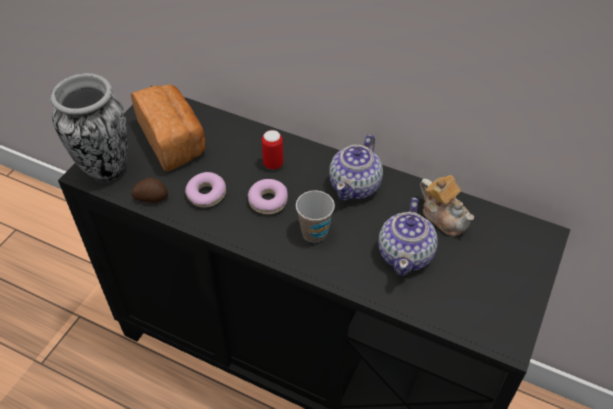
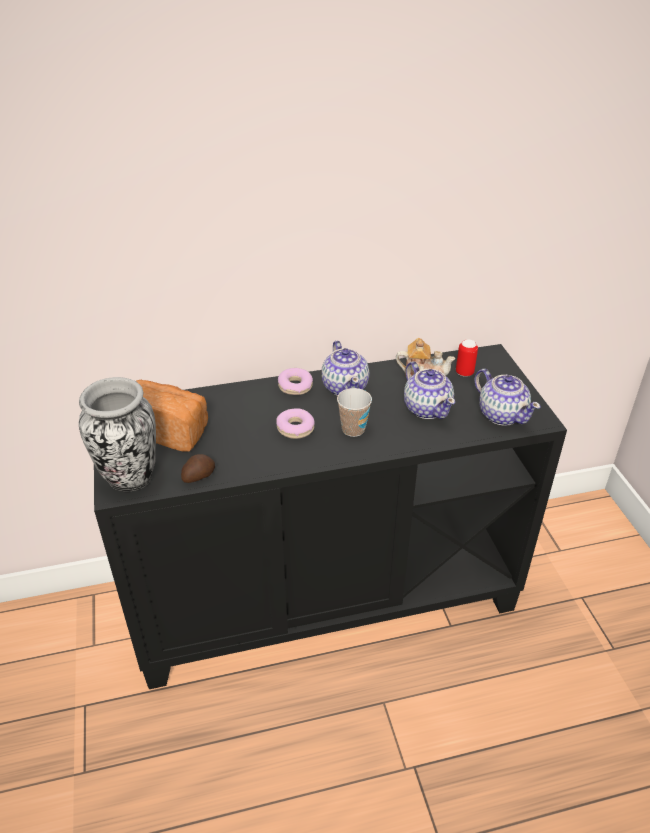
camera: 40 degrees left, 10 degrees down
(206, 194) = (242, 450): donut -> donut (295, 386)
(273, 164) = (269, 404): can -> can (464, 373)
(474, 308) = (502, 414): none -> teapot

